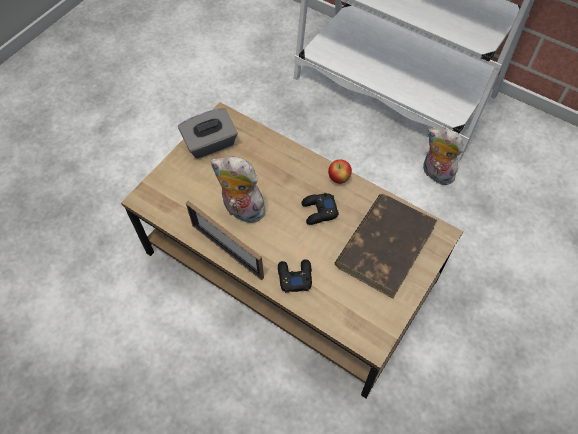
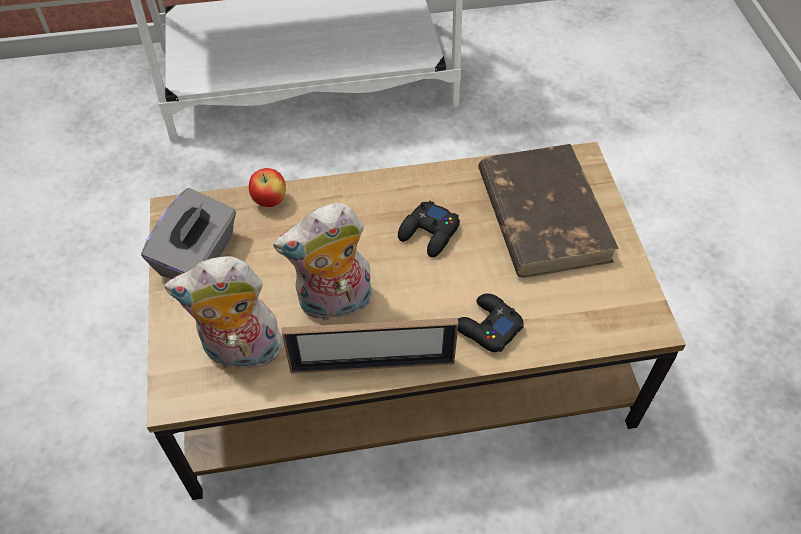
camera: 45 degrees left, 5 degrees down
(339, 179) = (410, 181): apple -> apple (270, 201)
(435, 174) = (450, 138): plush toy -> plush toy (241, 353)

